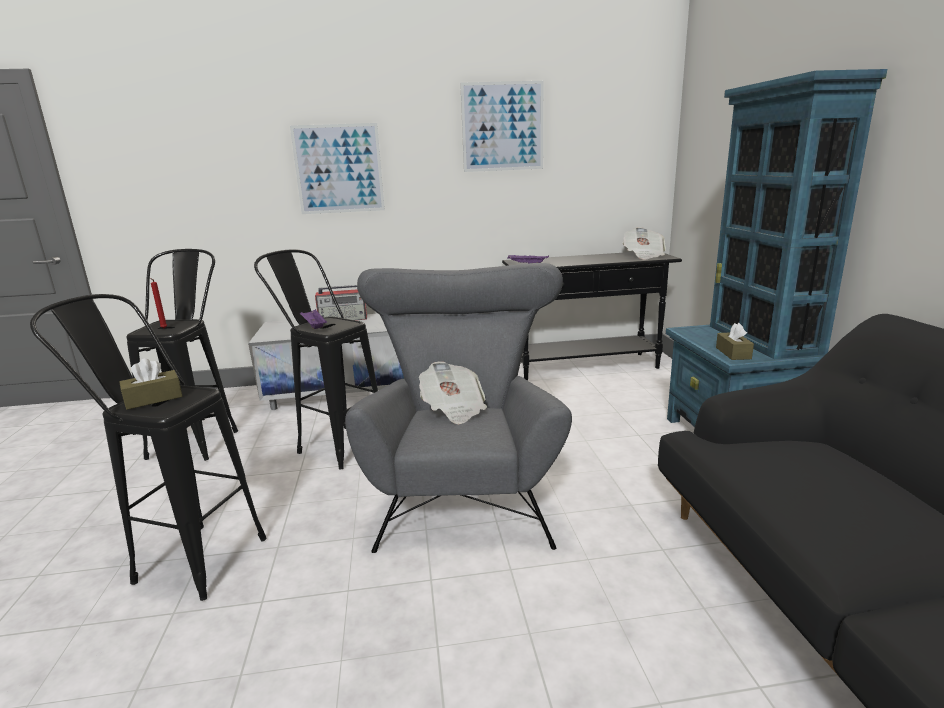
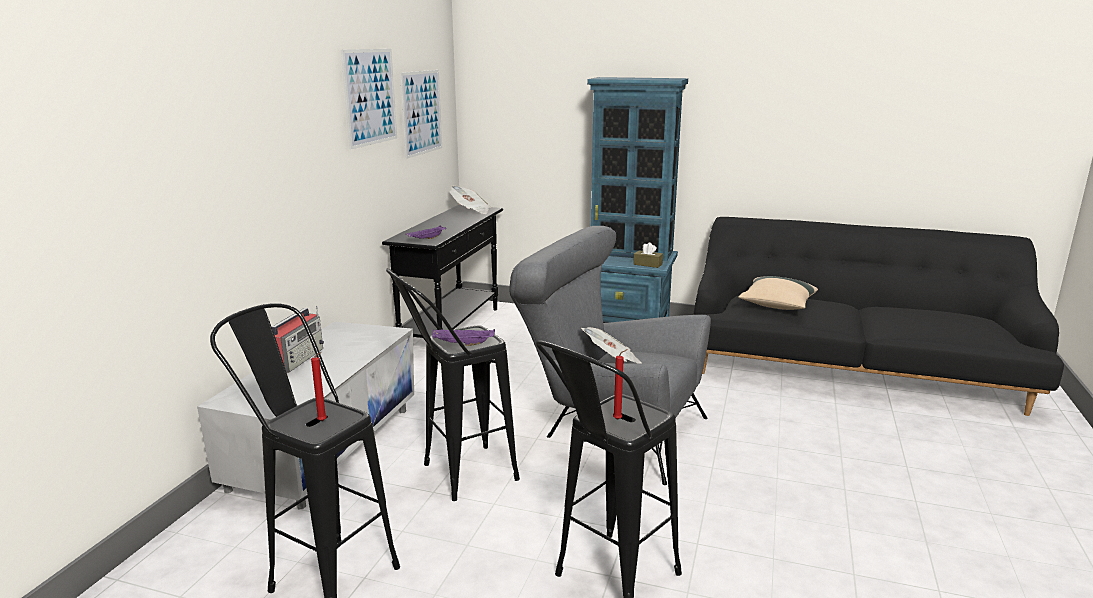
camera: 65 degrees left, 0 degrees up
(153, 399) = (619, 419): brown tissue box -> red candle
(339, 169) = (253, 161): picture -> picture (421, 112)
(799, 473) = (776, 306): none -> beige pillow

